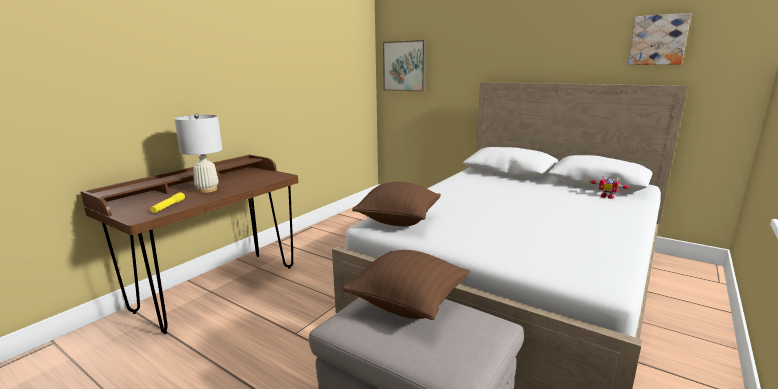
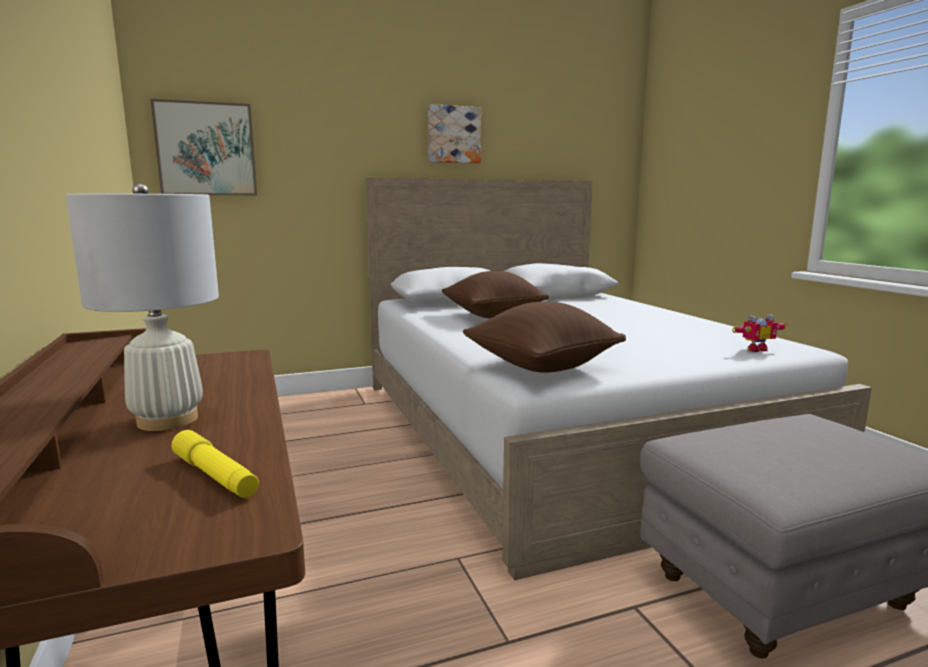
camera: 55 degrees left, 5 degrees down
(408, 304) = (751, 440): brown pillow -> brown pillow (493, 316)
(607, 196) = (593, 300): toy robot -> toy robot (754, 349)
(658, 40) = (558, 132): picture -> picture (453, 135)

